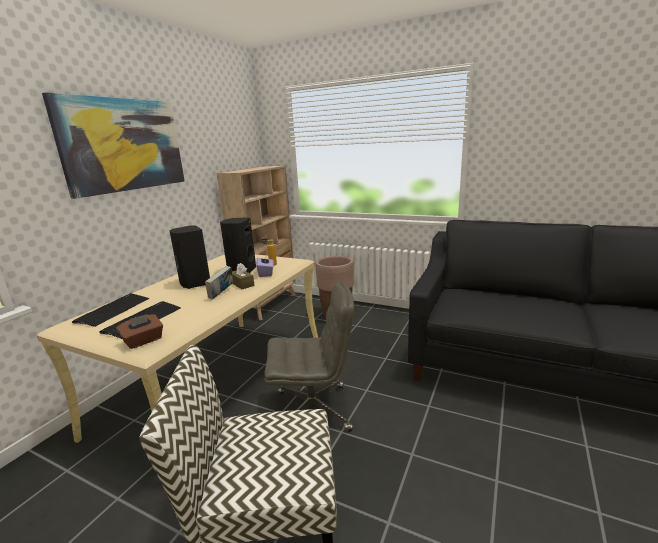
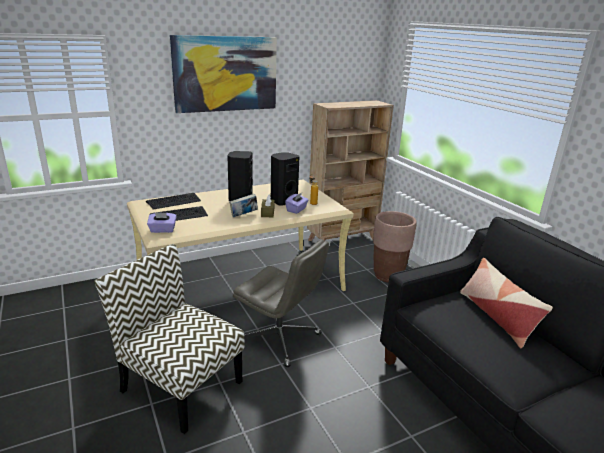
camera: 35 degrees right, 5 degrees up
(143, 341) = (162, 230): brown tissue box -> purple tissue box
(494, 295) = (496, 316): none -> pillow

